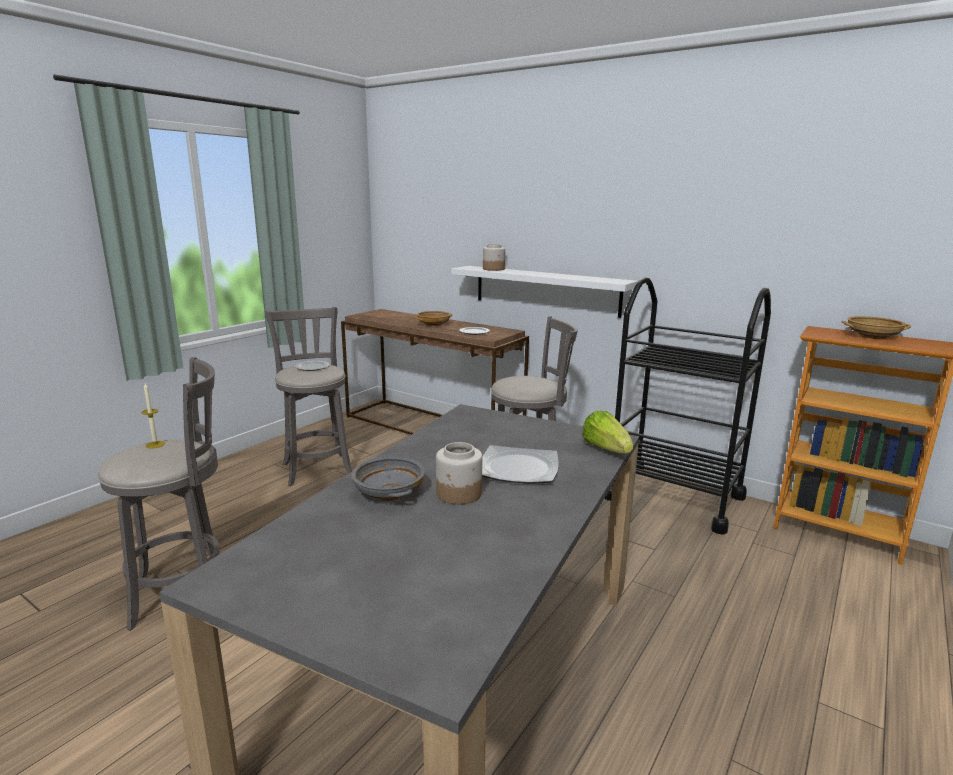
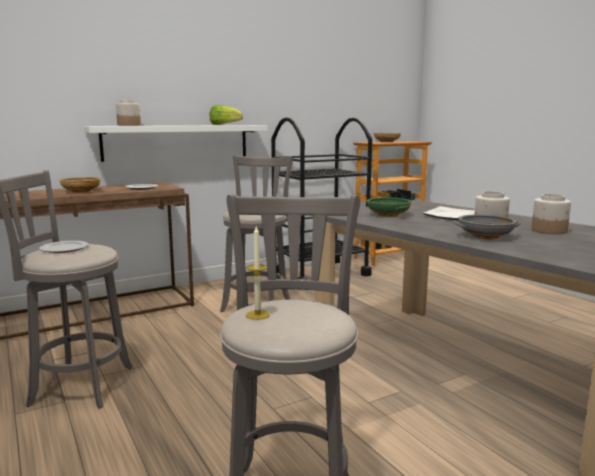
camera: 65 degrees left, 5 degrees down
(464, 536) = (549, 231): none -> jar
(489, 433) = (387, 215): none -> green bowl
(606, 449) = (433, 204): lettuce -> lettuce (224, 125)

